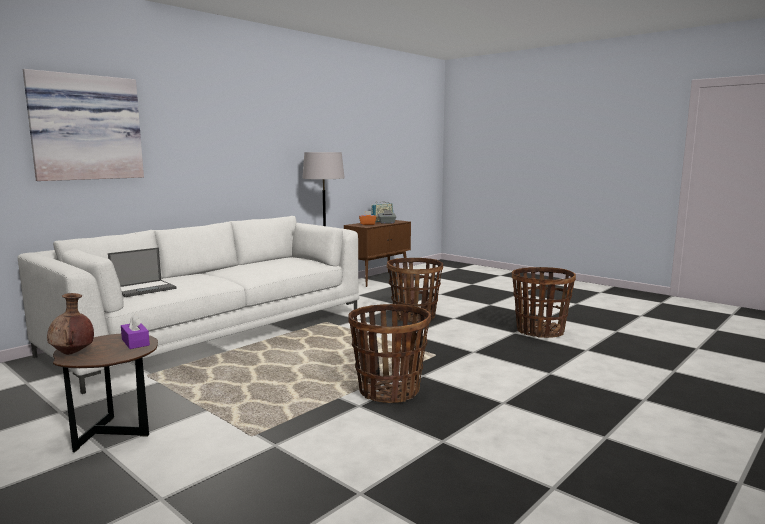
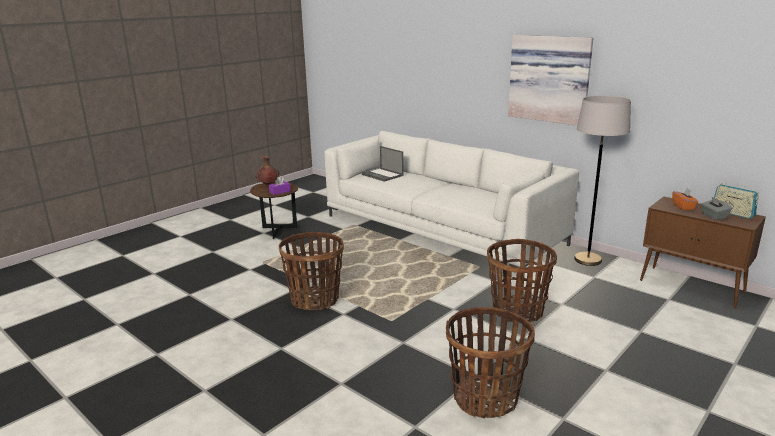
camera: 90 degrees right, 10 degrees up
(85, 128) = (422, 59): picture -> picture (550, 79)

